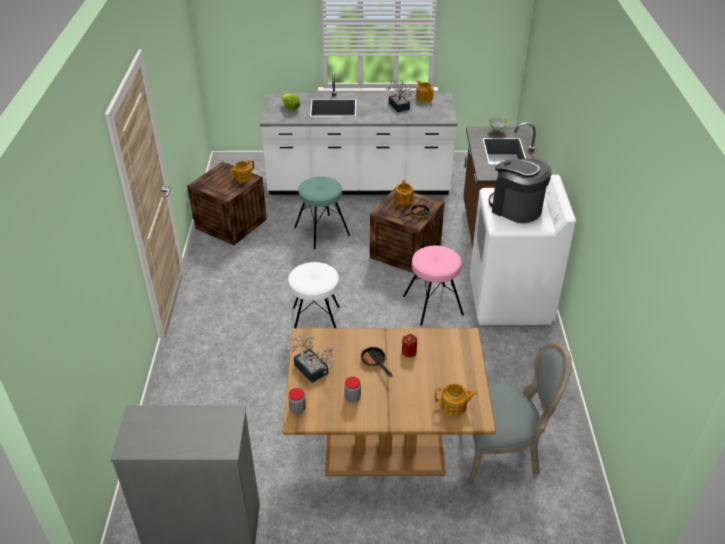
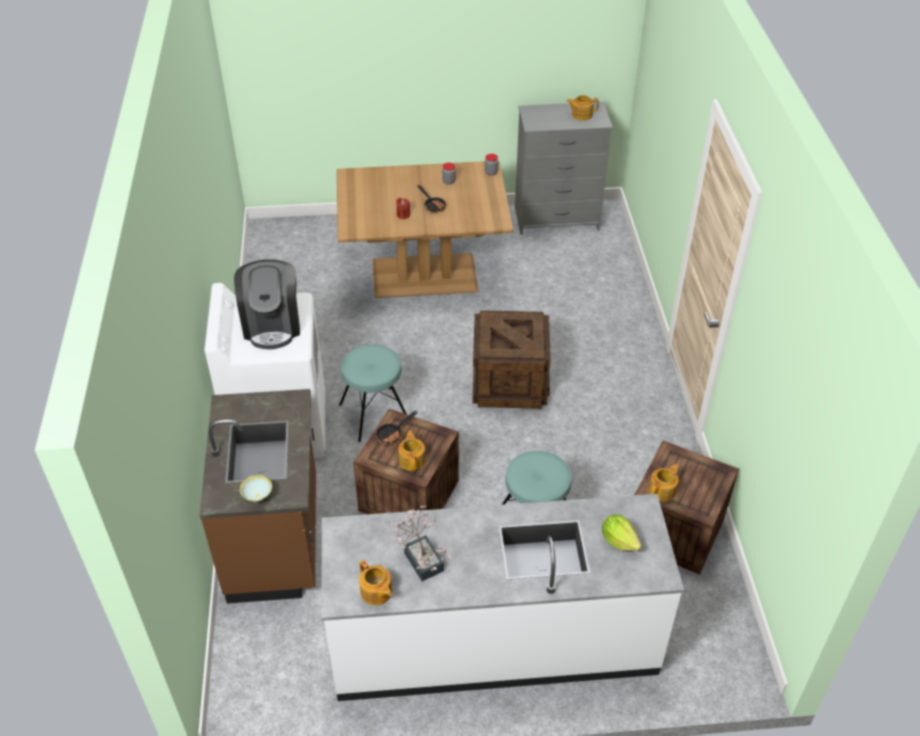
camera: 175 degrees right, 5 degrees up
(313, 372) = (485, 196): potted plant -> none
(316, 323) = (510, 383): white stool -> crate
(432, 305) = (375, 414): pink stool -> turquoise stool
(454, 406) = (367, 180): teapot -> teapot (581, 115)
(501, 451) = (322, 278): grey chair -> none
(516, 208) = (272, 325): coffee machine -> coffee machine turned 45 degrees clockwise

